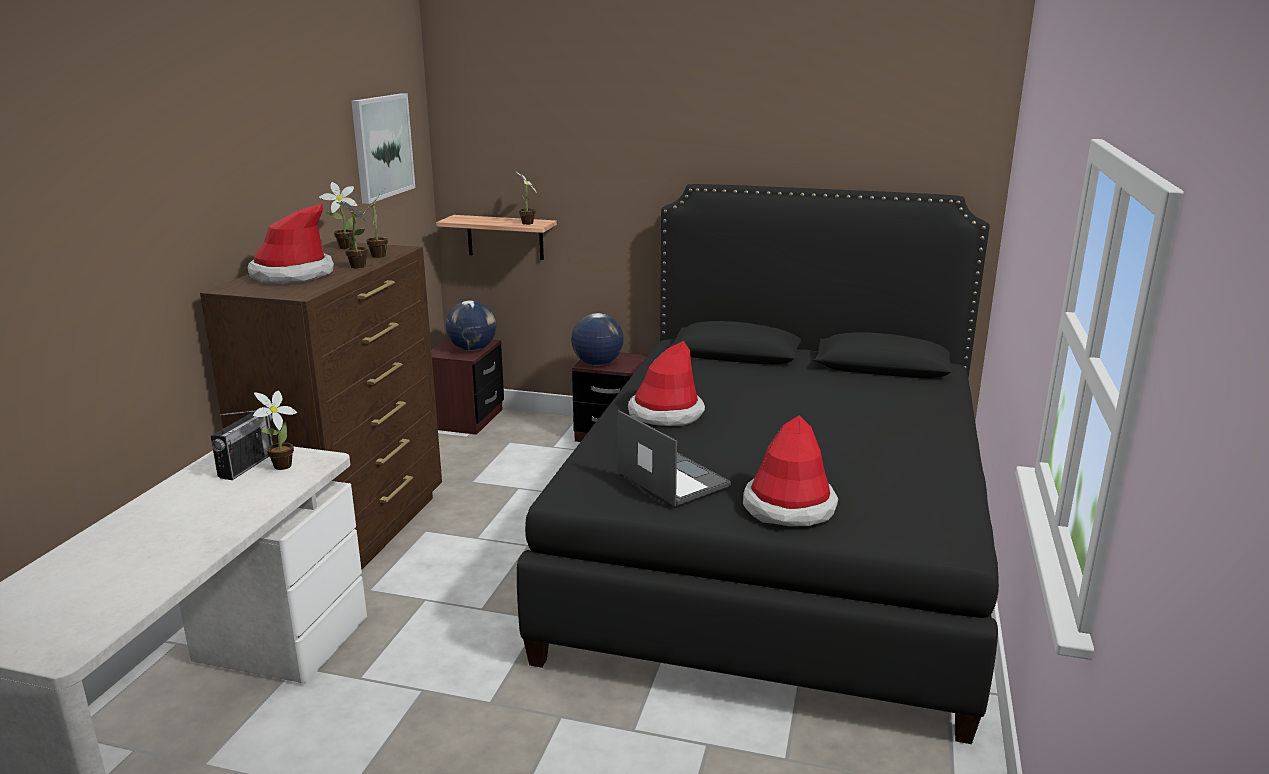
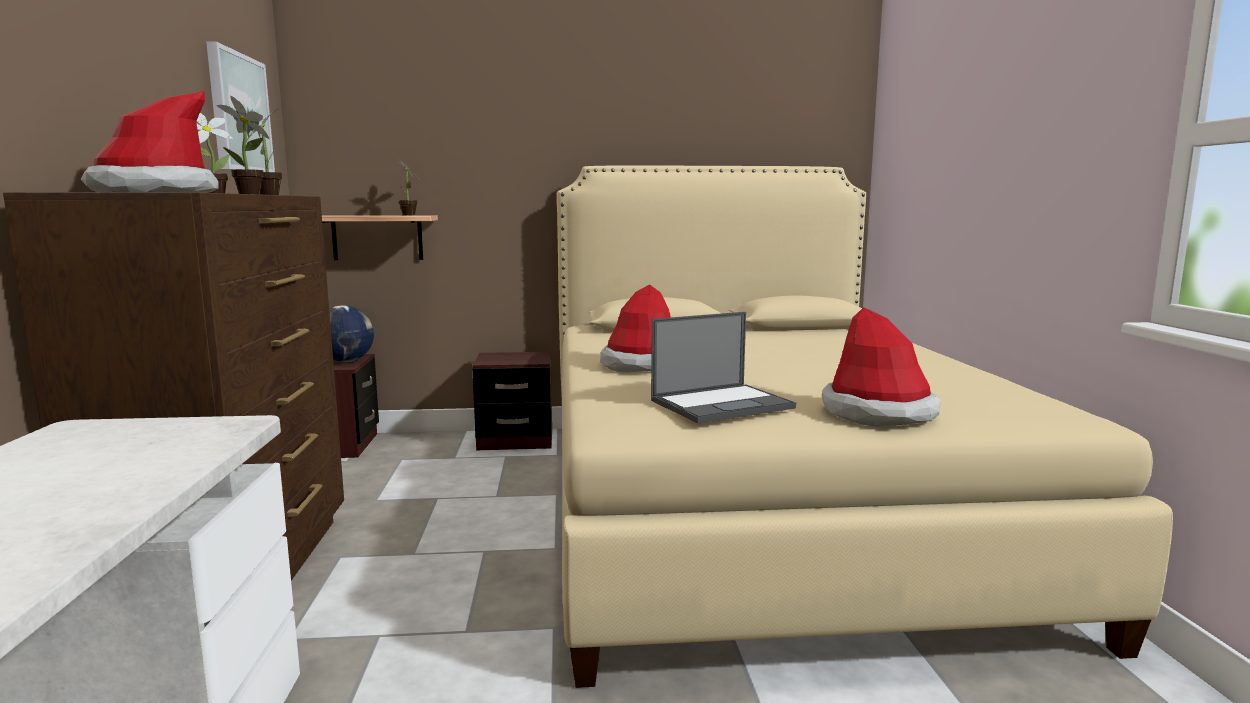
camera: 20 degrees left, 10 degrees down
(247, 465) = (103, 441): radio -> none
(279, 467) = (166, 437): potted plant -> none
(597, 363) = (498, 360): globe -> none
(672, 478) = (722, 404): laptop -> laptop turned 120 degrees clockwise
(776, 545) = (757, 507): black bed -> beige bed

